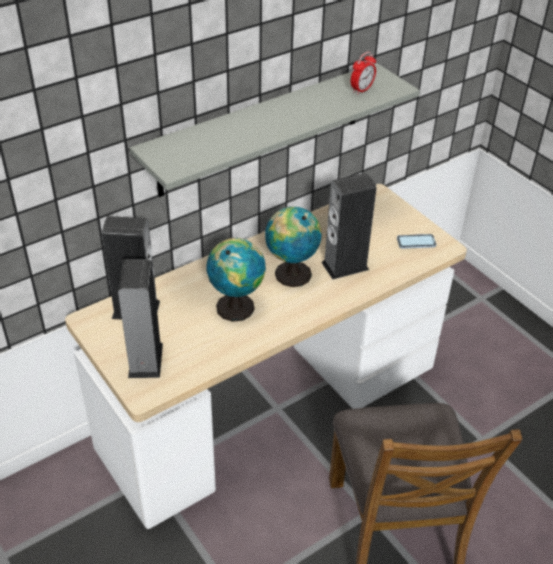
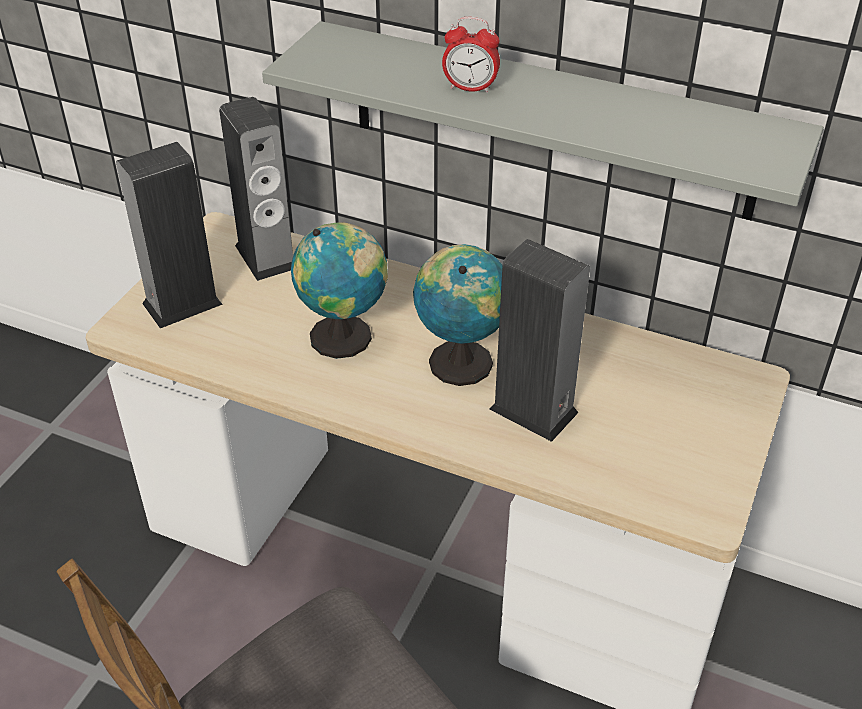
camera: 60 degrees right, 0 degrees up
(361, 90) = (710, 138): alarm clock -> alarm clock (470, 88)
(416, 242) = (679, 473): phone -> none

